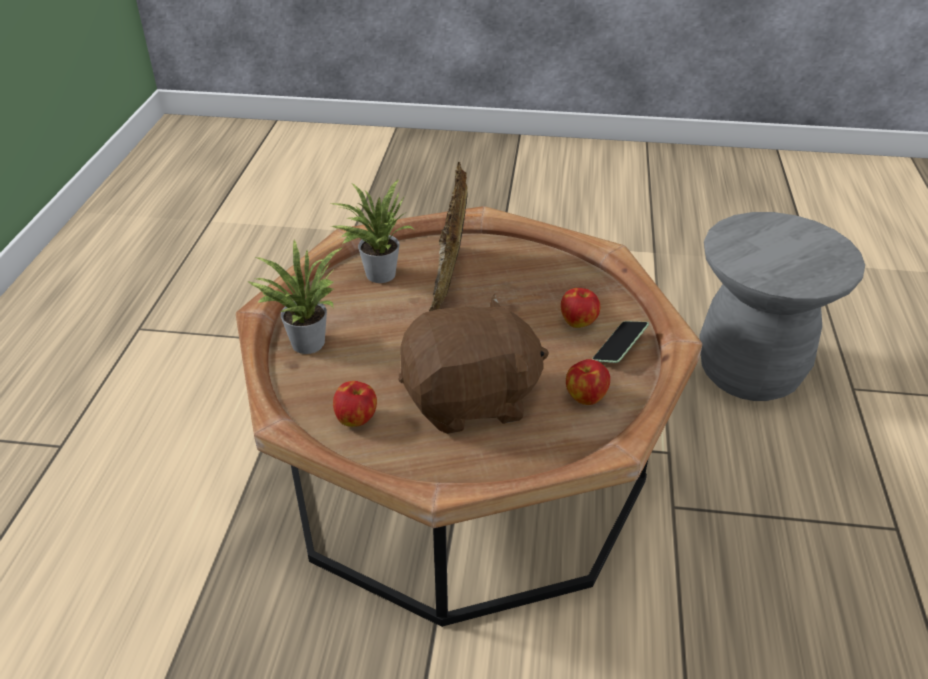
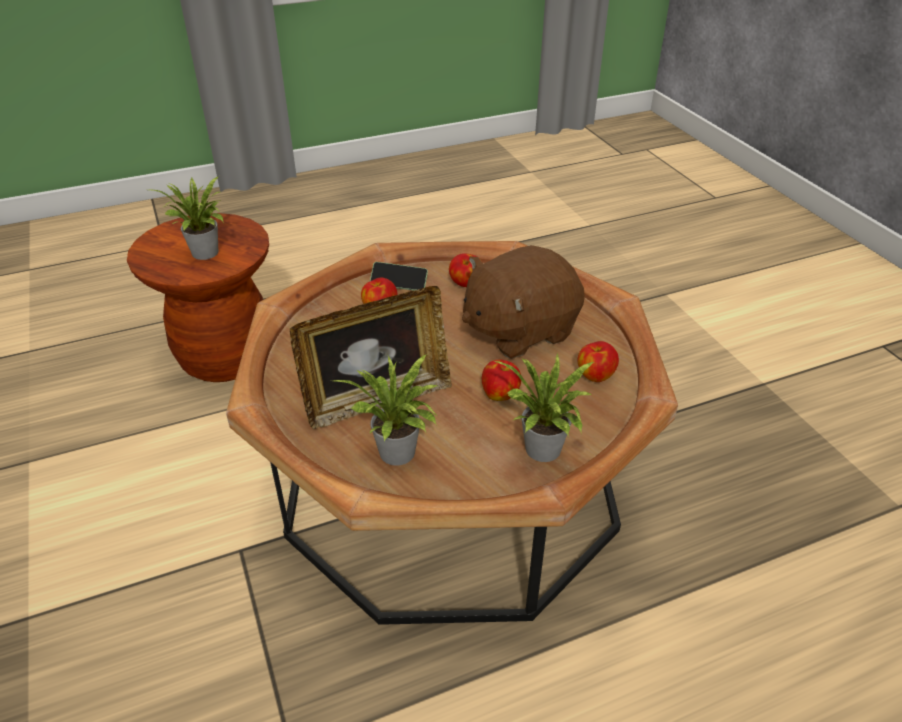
camera: 120 degrees left, 0 degrees up
(390, 348) = (500, 394): none -> apple
(470, 400) = (518, 330): brown plush toy -> brown plush toy turned 75 degrees counterclockwise
(749, 372) = (225, 357): grey stool -> brown stool
(760, 251) = (205, 254): none -> potted plant

